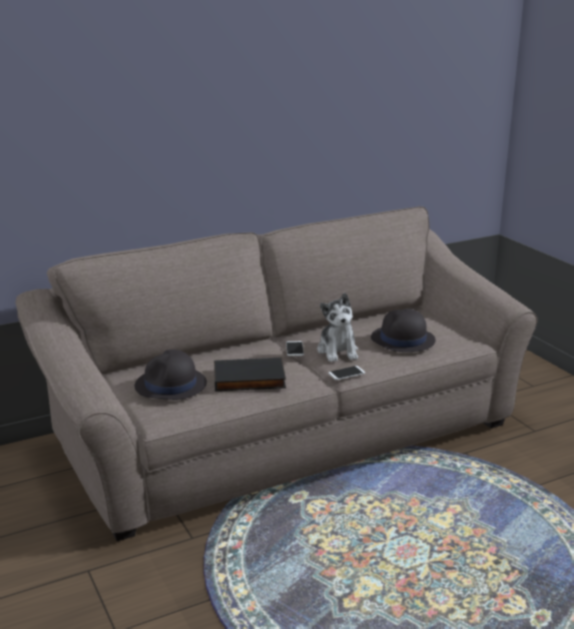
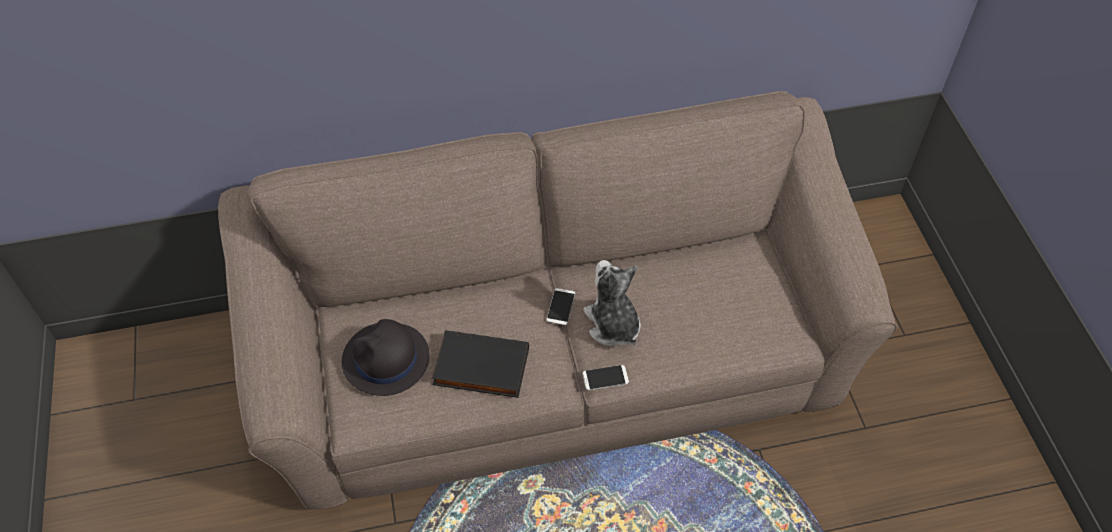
camera: 15 degrees right, 30 degrees up
(338, 351) = (612, 325): plush toy -> plush toy turned 150 degrees clockwise
(402, 340) = (704, 319): black hat -> none

